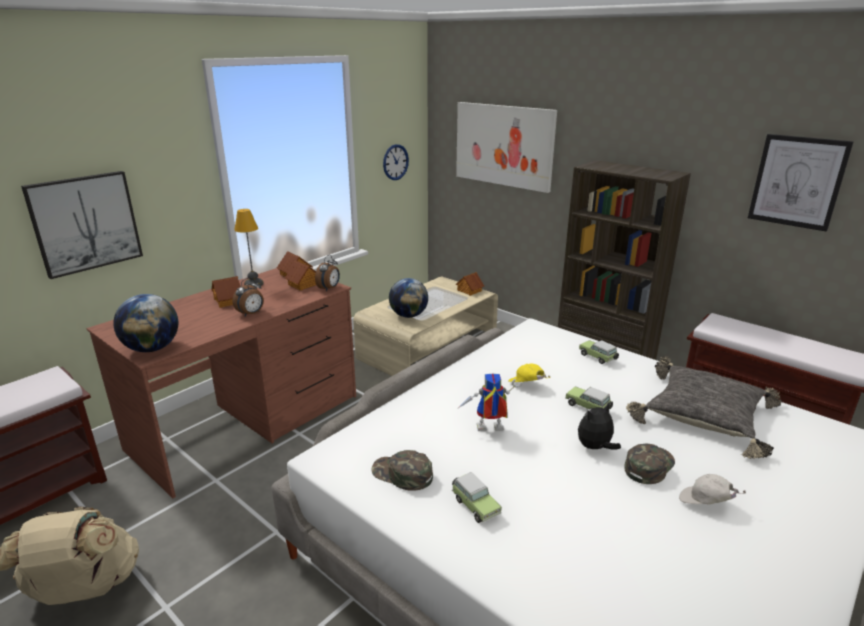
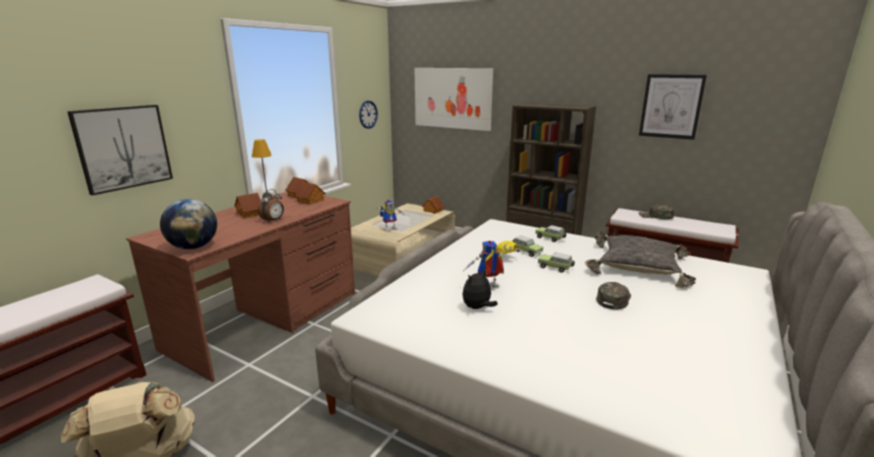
camera: 10 degrees left, 5 degrees down
(329, 288) = (333, 202): alarm clock -> none
(402, 474) = (430, 321): green cap -> green cap (655, 216)
(408, 315) = (390, 228): globe -> toy robot
(474, 505) = (495, 335): toy car -> toy car (526, 252)
(595, 447) = (570, 291): plush toy -> plush toy (477, 308)
(705, 503) = (662, 317): white cap -> none

